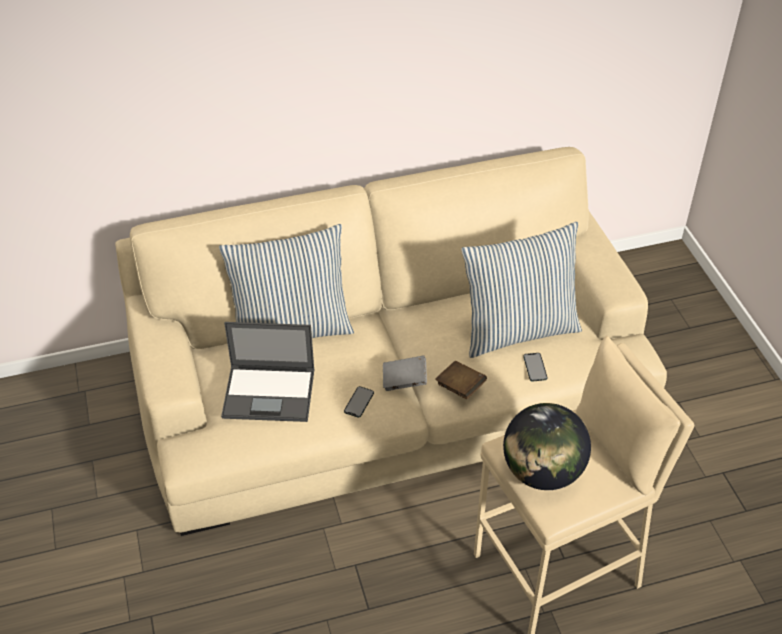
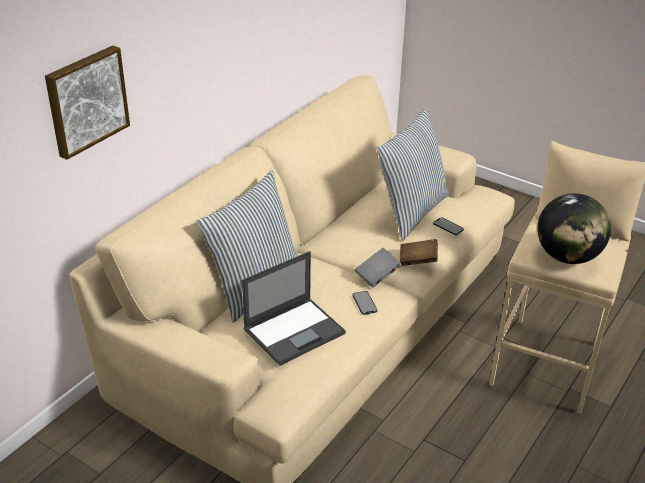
camera: 40 degrees left, 10 degrees down
(152, 93) = (86, 100): none -> picture

